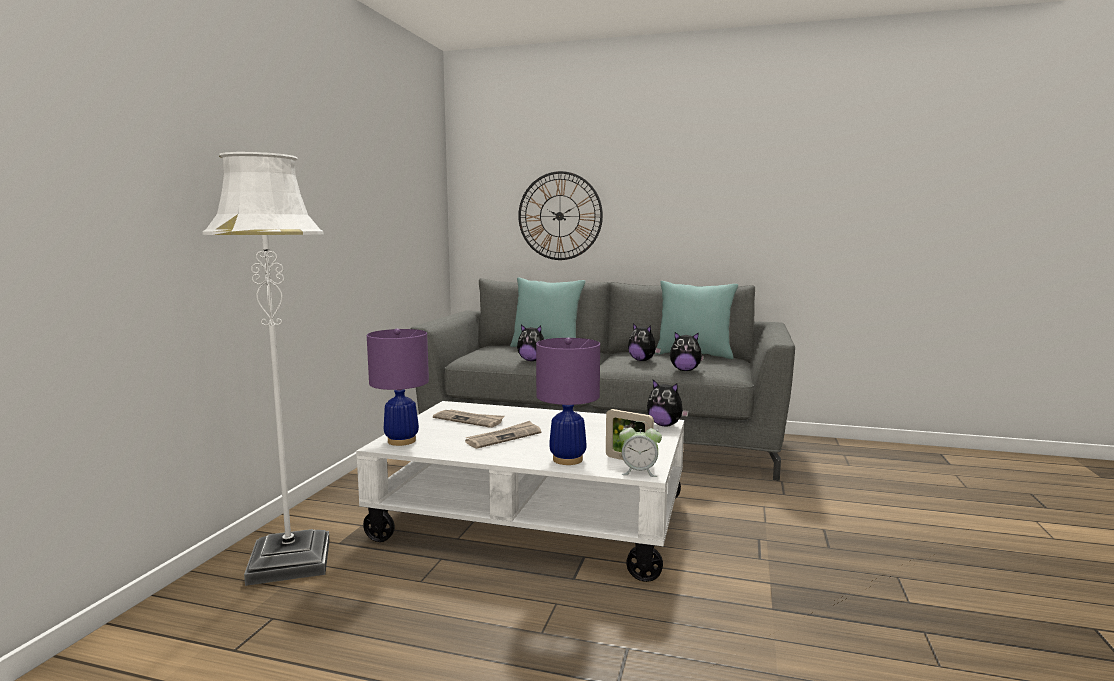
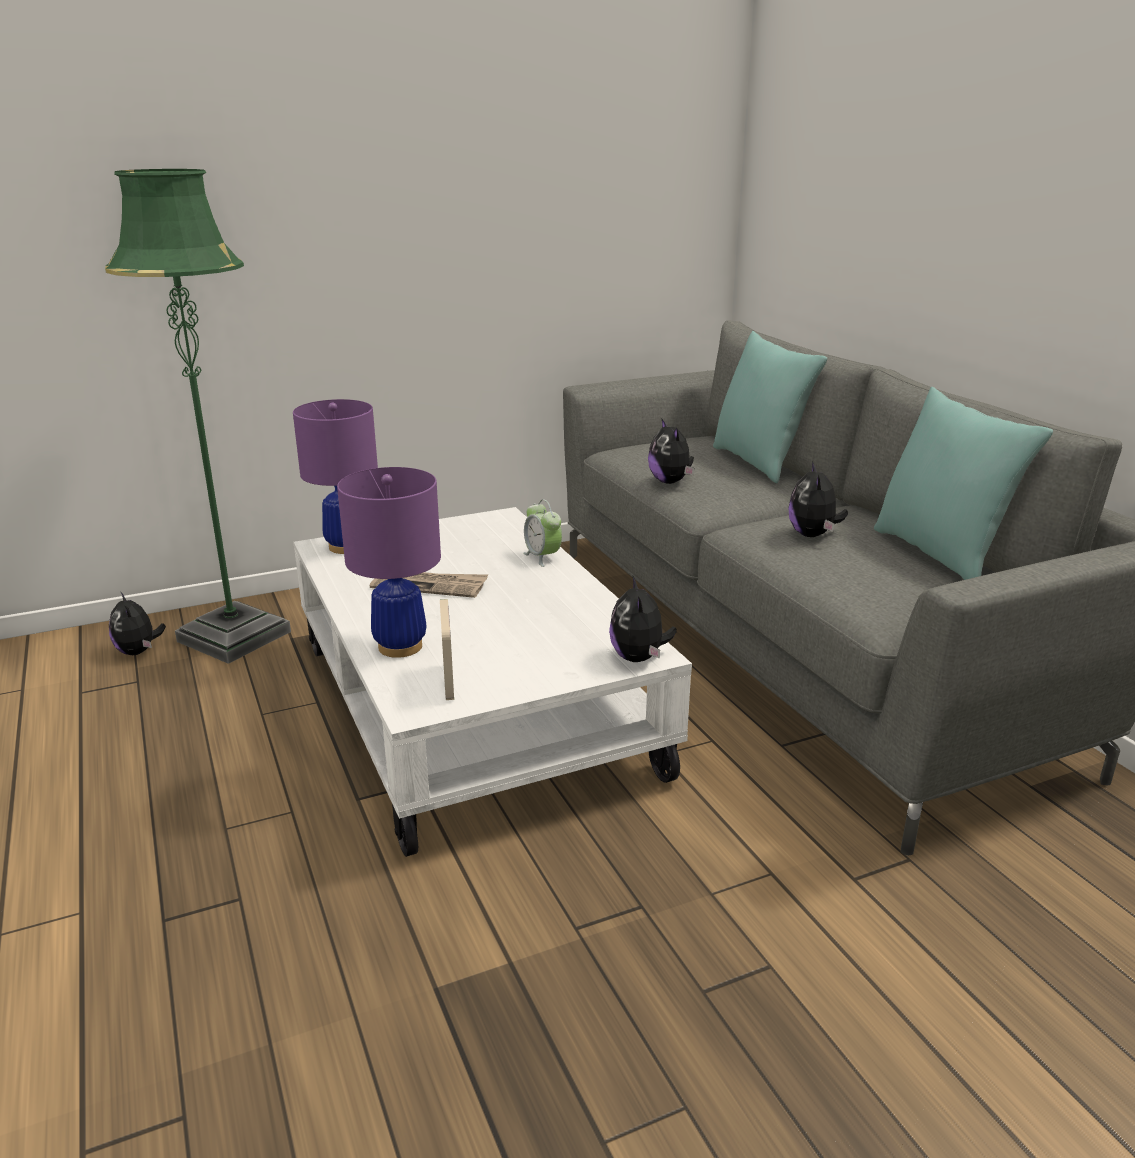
camera: 50 degrees right, 15 degrees up
(289, 561) = (234, 636): white floor lamp -> green floor lamp
(469, 420) = (464, 546): newspaper -> none
(559, 216) = (867, 218): wall clock -> none
(639, 472) = (411, 704): alarm clock -> alarm clock (542, 557)
(685, 370) = (825, 579): plush toy -> plush toy (139, 651)

